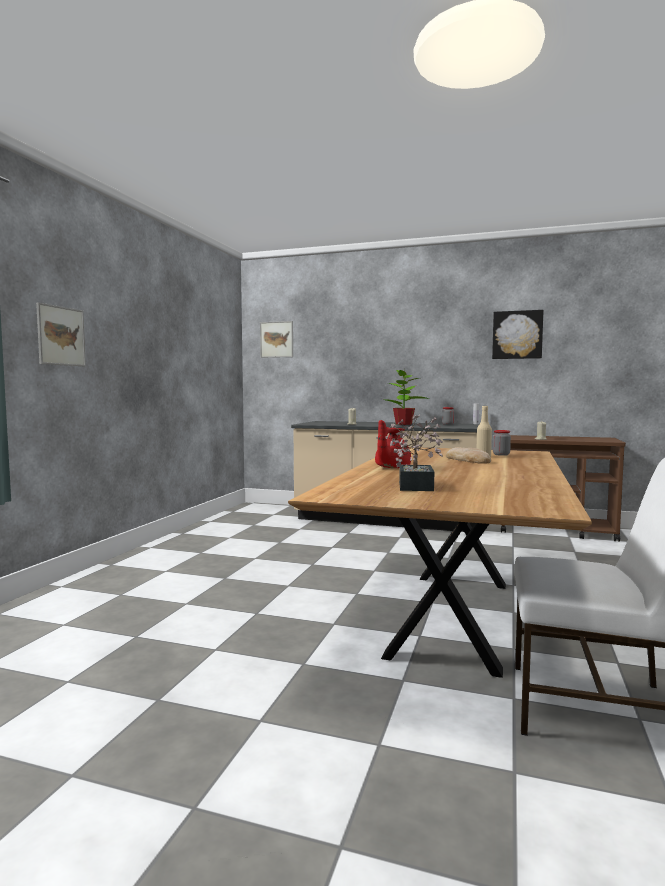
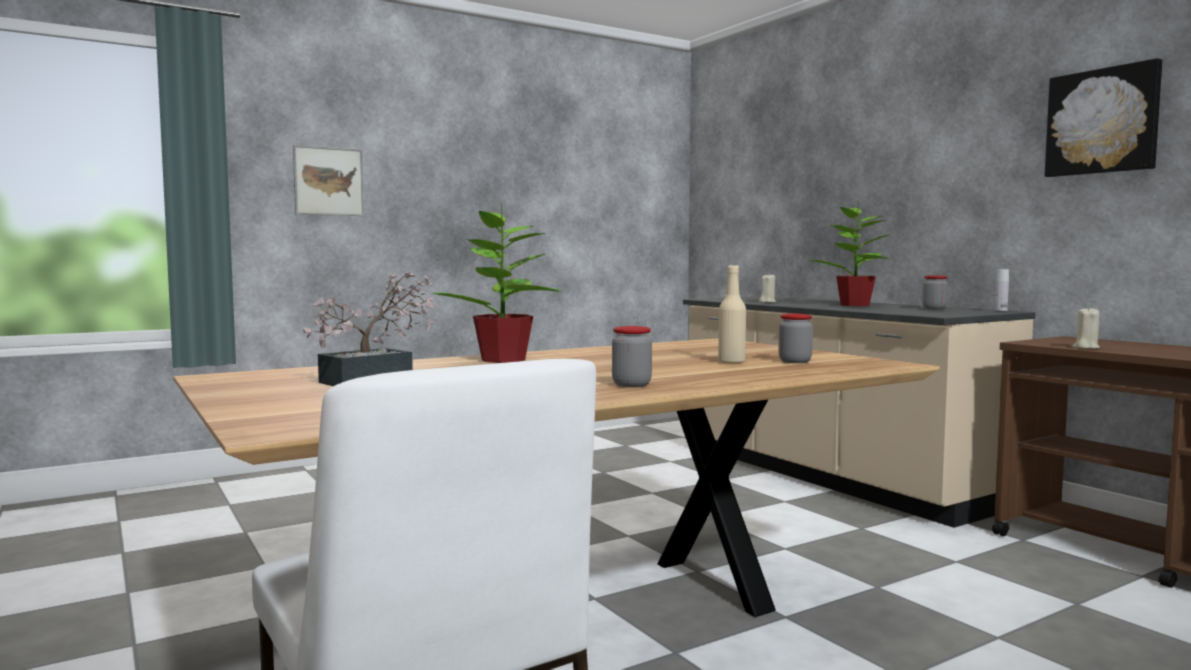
camera: 40 degrees right, 0 degrees up
(276, 339) = (726, 167): picture -> none
(391, 467) = (503, 360): red teapot -> potted plant
(468, 460) = (677, 363): bread -> none
(522, 471) = (631, 384): none -> jar

